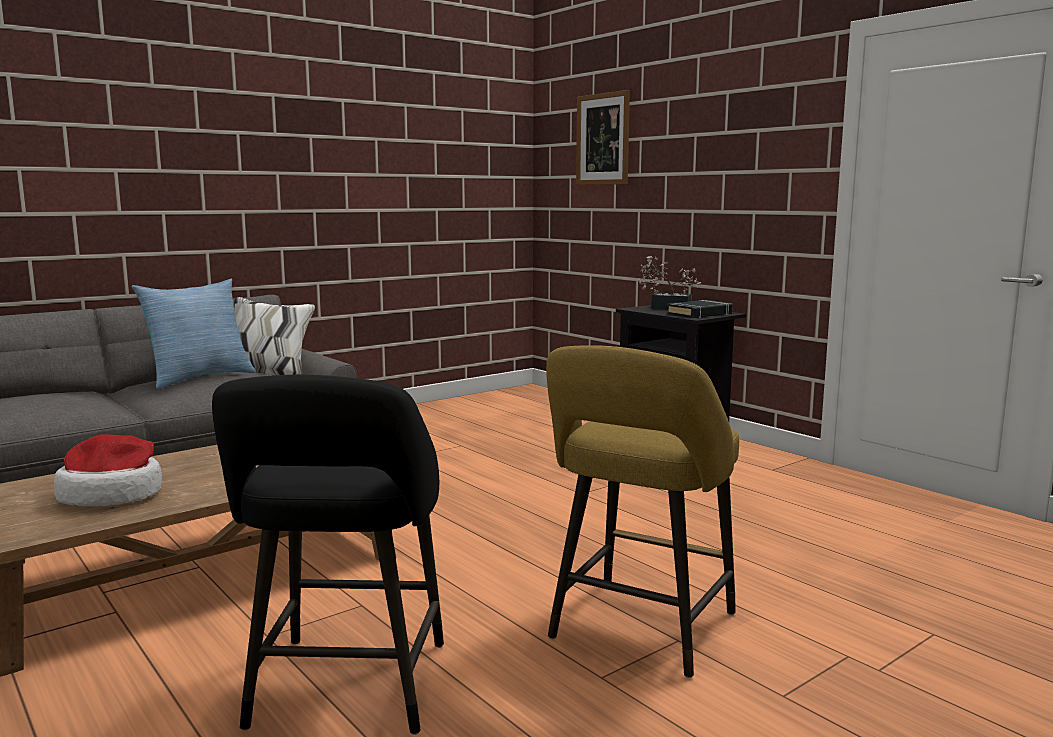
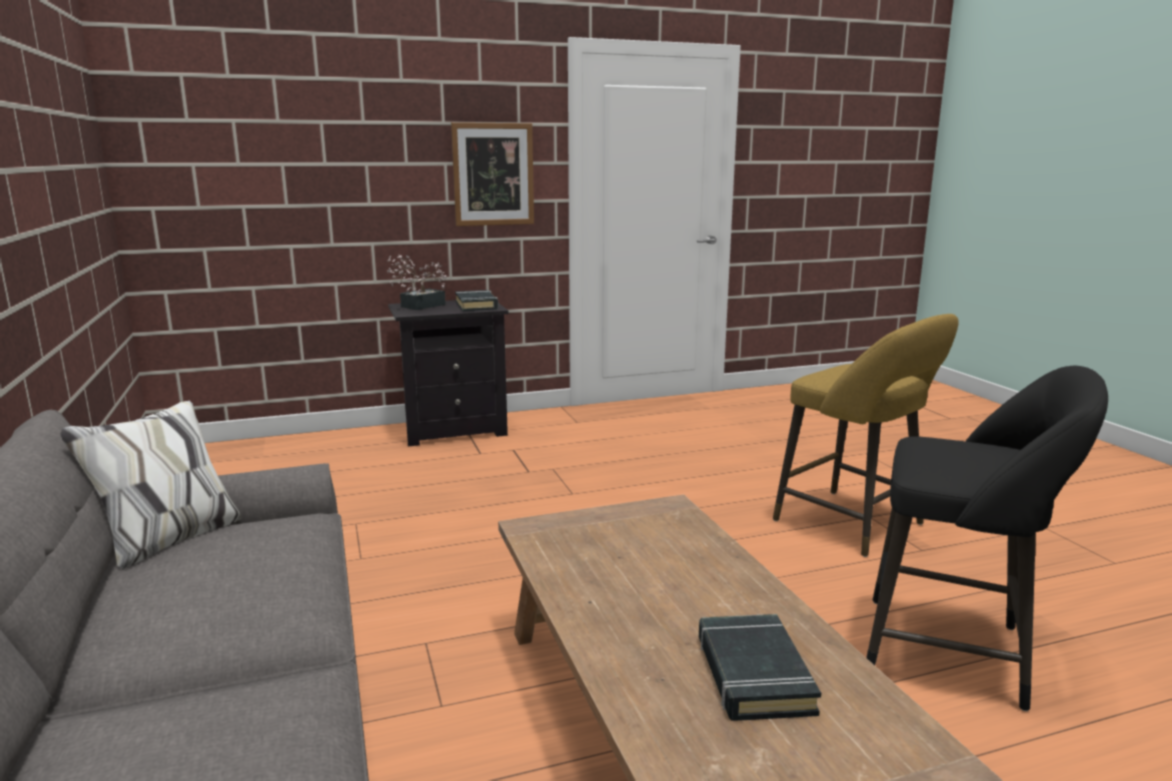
camera: 70 degrees left, 5 degrees up
(113, 495) = (753, 674): hat -> black book
(199, 378) = (178, 585): pillow -> none
(603, 139) = (257, 118): picture -> picture (493, 174)

